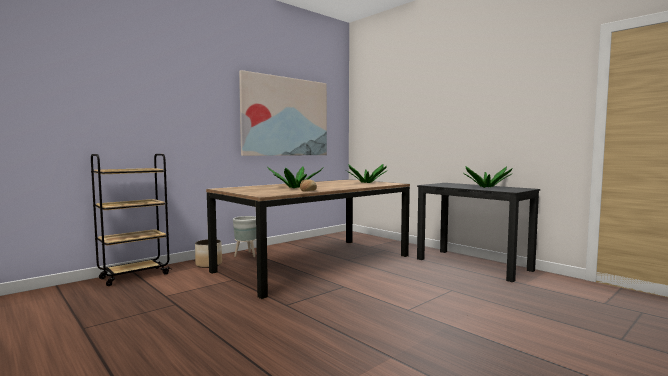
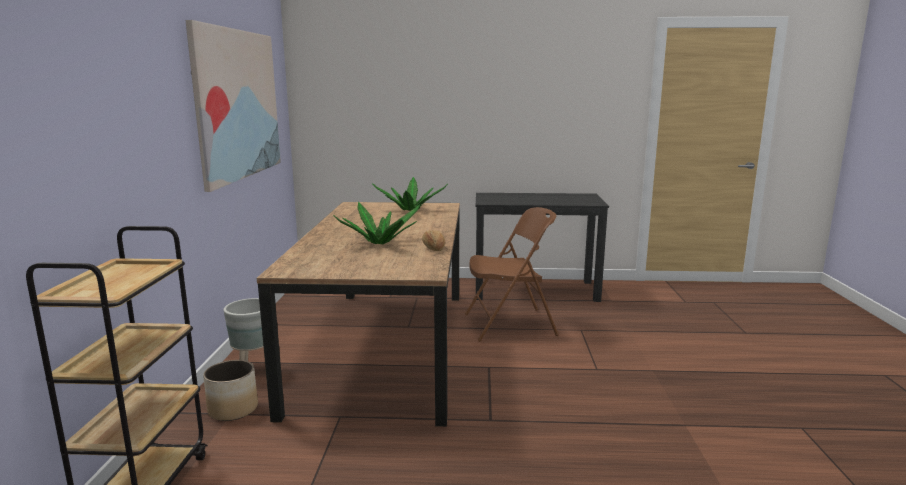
camera: 45 degrees left, 10 degrees up
(407, 274) = (509, 324): none -> brown chair
(486, 187) = (552, 198): potted plant -> none

